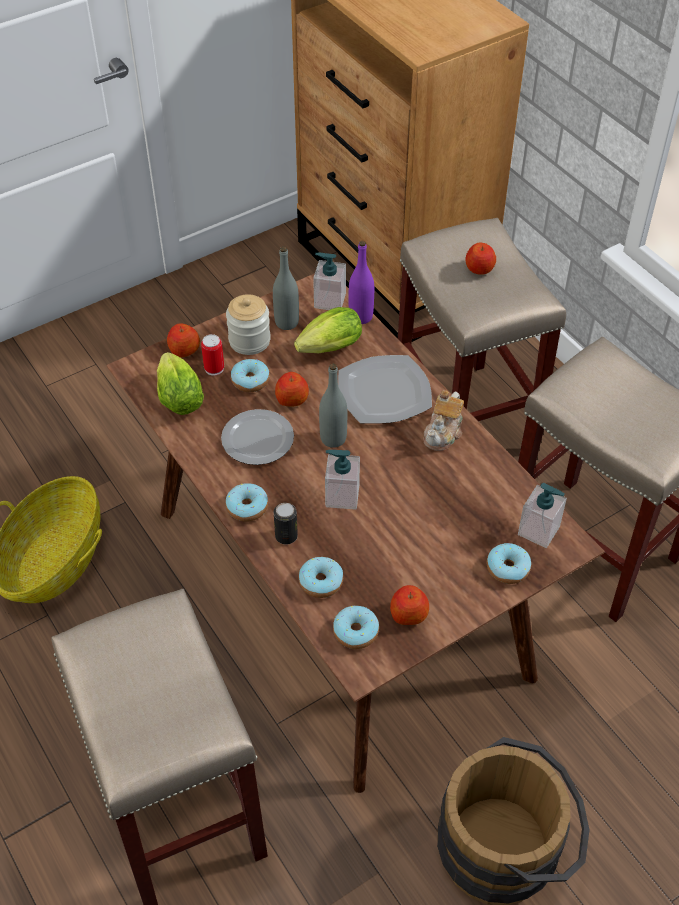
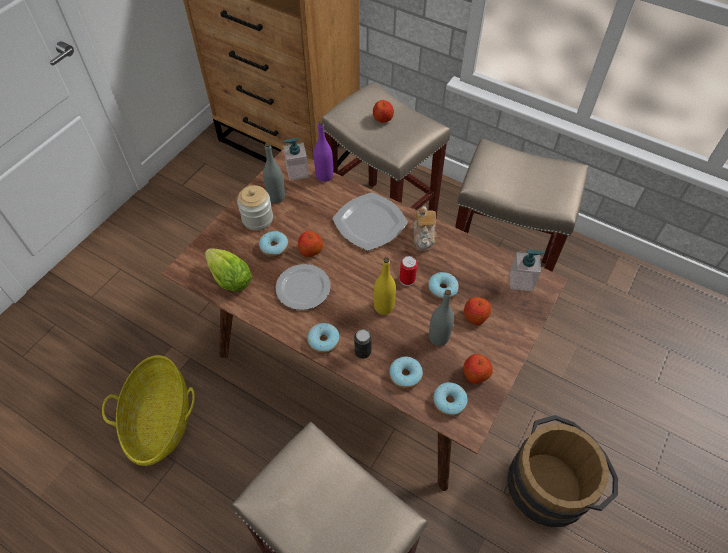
camera: 25 degrees left, 5 degrees up
(184, 350) = (214, 242): apple -> apple (475, 316)
(214, 368) = (243, 248): can -> can (407, 279)
(327, 349) = (315, 206): lettuce -> none
(333, 438) = (354, 268): grey bottle -> grey bottle (438, 337)
(342, 496) = (383, 307): soap dispenser -> yellow bottle
(508, 568) = (518, 314): donut -> donut (442, 289)

